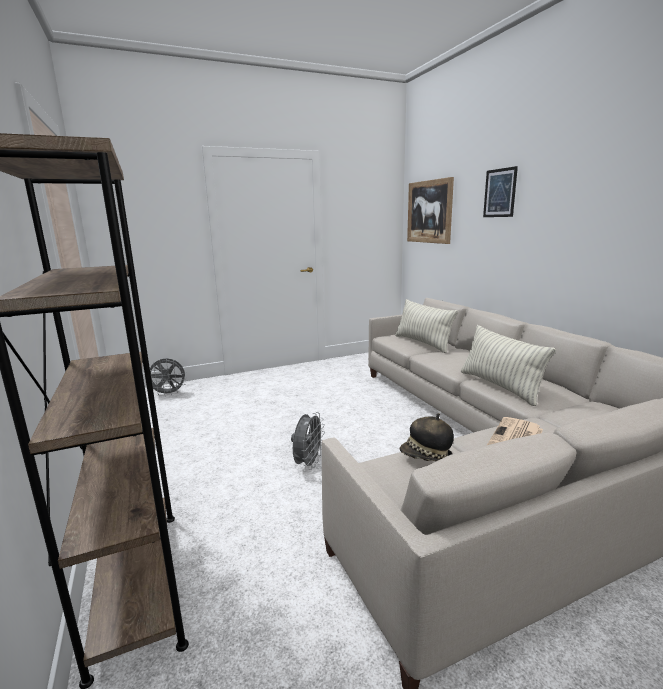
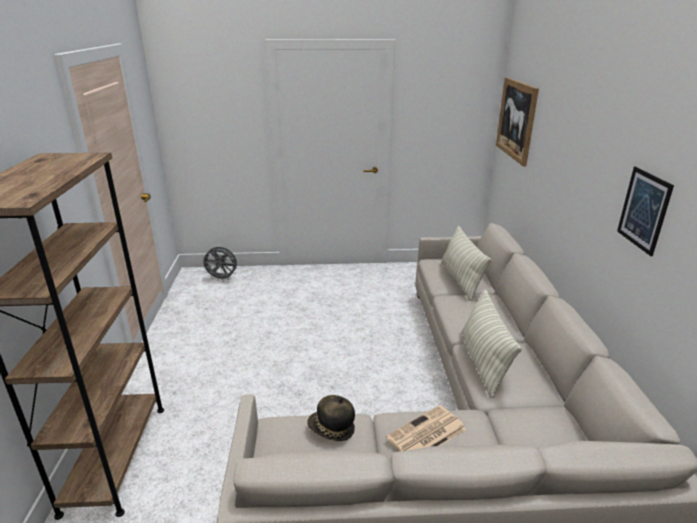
camera: 20 degrees right, 10 degrees up
(308, 464) = (290, 387): grey fan -> none
(499, 193) = (568, 128): picture -> picture (644, 210)

